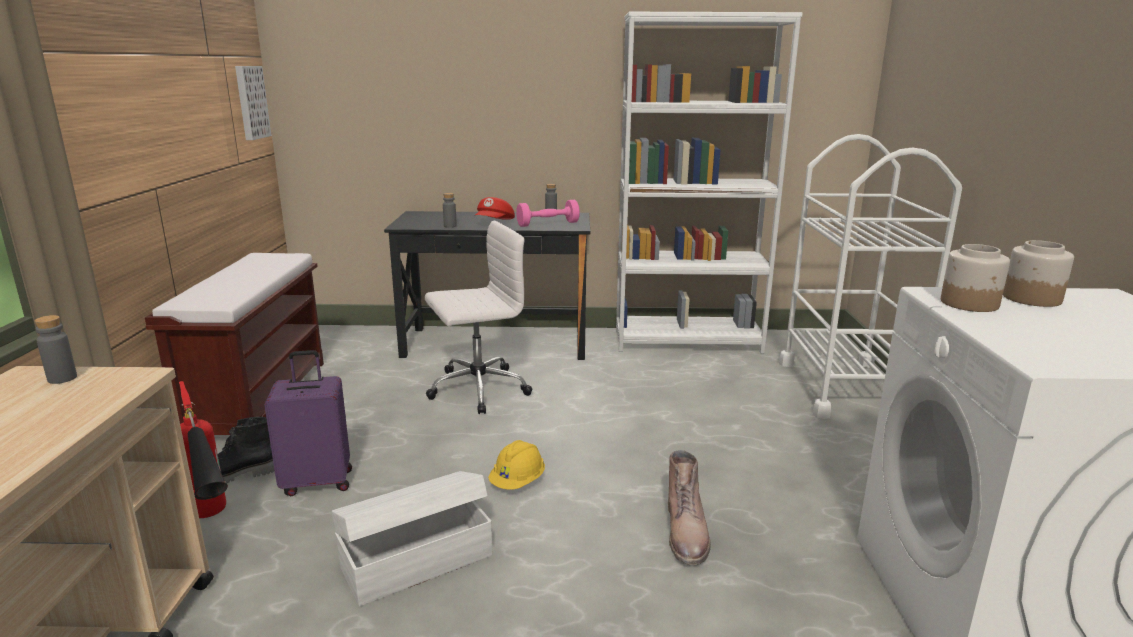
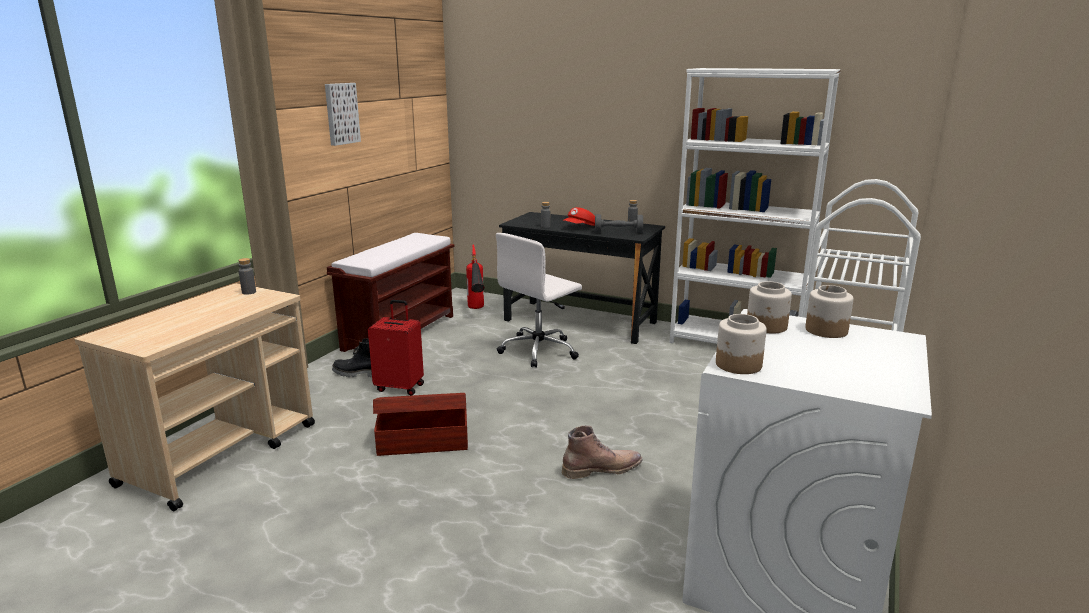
camera: 25 degrees right, 0 degrees up
(213, 525) = (331, 397): fire extinguisher -> fire extinguisher (477, 311)
(250, 102) = (431, 128): picture -> picture (341, 113)
(318, 481) = (400, 387): purple suitcase -> red suitcase
(415, 561) = (422, 441): white storage box -> brown storage box
(476, 389) = (539, 350): white office chair -> white office chair turned 135 degrees clockwise
(518, 482) = (517, 414): yellow hard hat -> none
(548, 224) = (618, 232): pink dumbbell -> grey dumbbell
(687, 533) = (602, 468): brown boot -> brown boot turned 135 degrees counterclockwise
(1049, 359) = (738, 365): none -> jar

